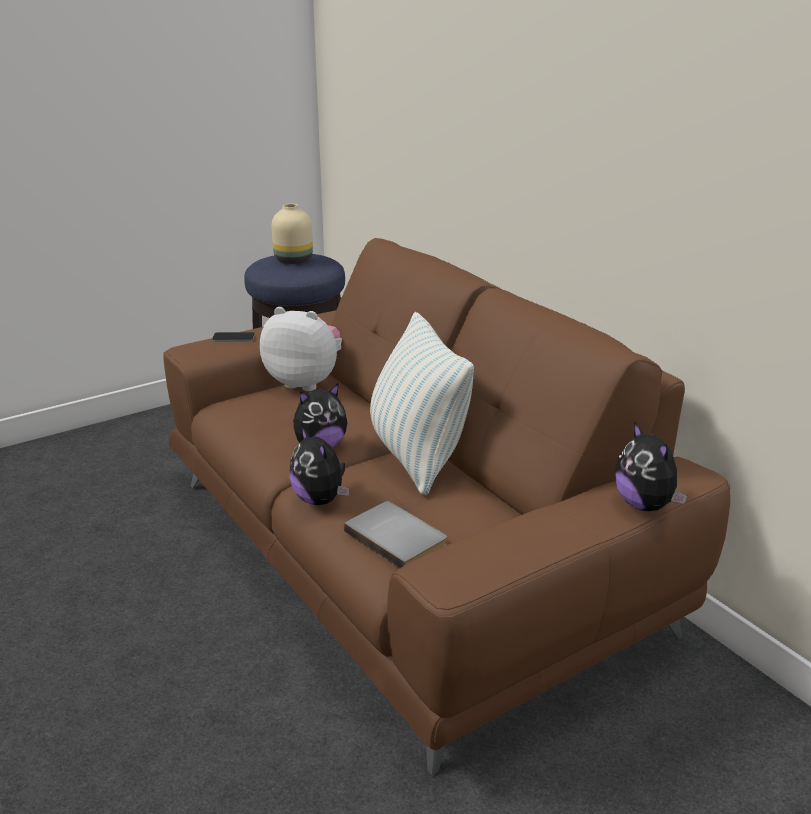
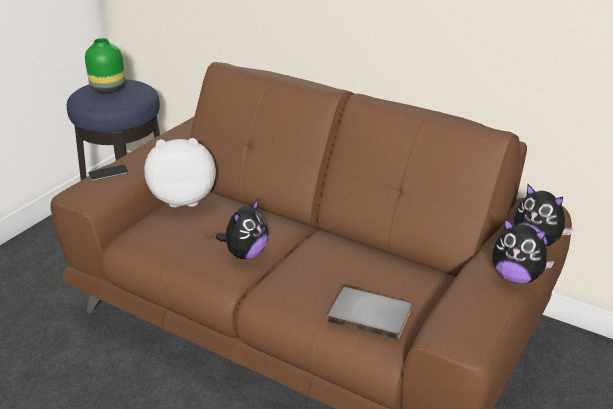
camera: 25 degrees left, 5 degrees up
(292, 260) = (107, 89): beige vase -> green vase
(320, 499) = (284, 300): plush toy -> plush toy (516, 277)
(417, 457) = (327, 243): pillow -> none

